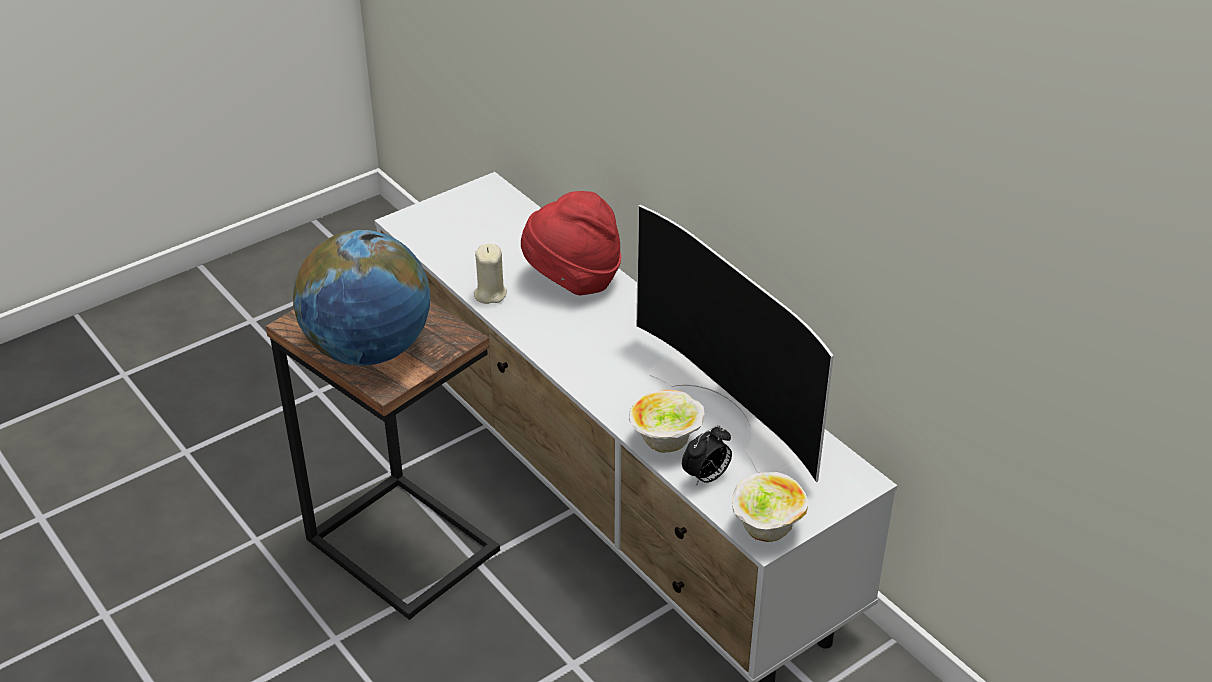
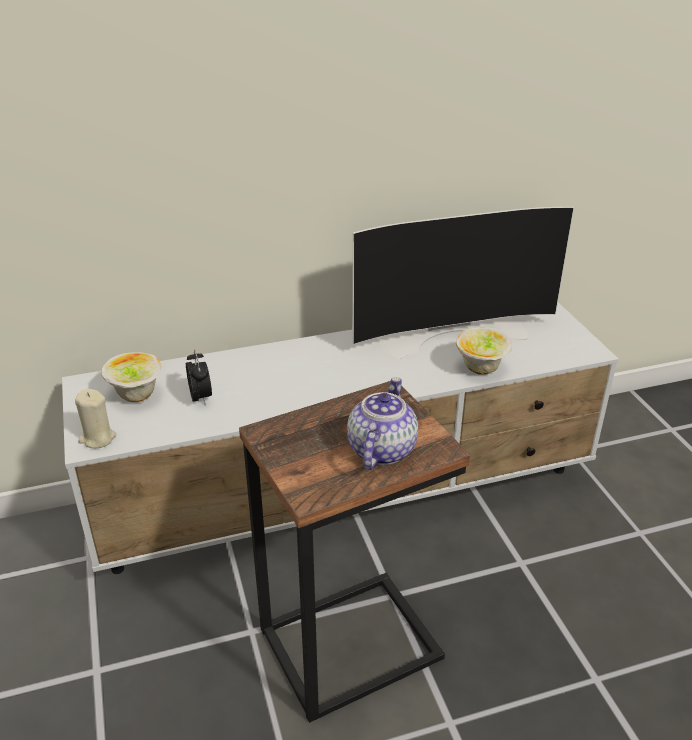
camera: 70 degrees left, 5 degrees down
(368, 350) = (380, 449): globe -> teapot
(490, 294) = (244, 414): beige candle -> beige candle (97, 438)
(573, 279) = (257, 368): red hat -> none
(706, 477) = (524, 360): alarm clock -> alarm clock (201, 398)
(765, 529) = (583, 349): bowl -> bowl (136, 396)

